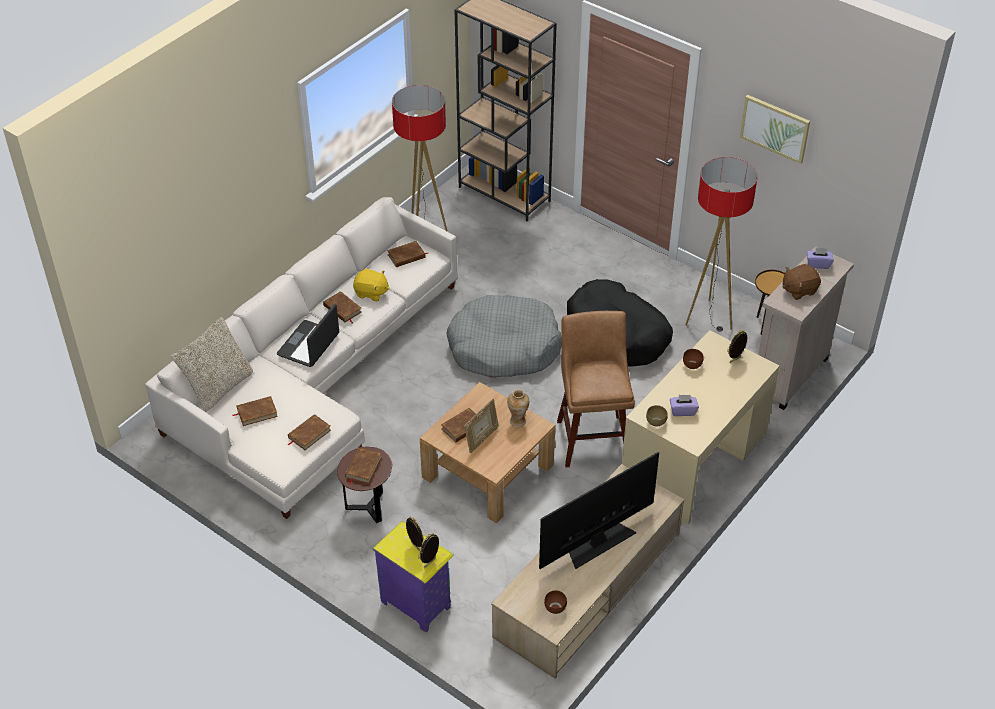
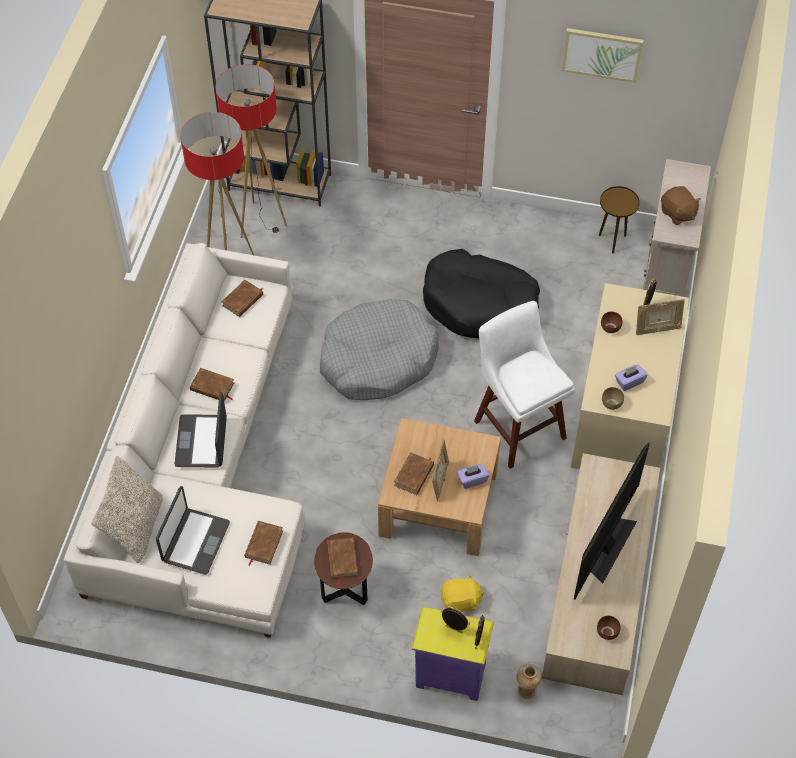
camera: 25 degrees left, 10 degrees up
(257, 412) = (195, 542): brown book -> laptop
(371, 293) = (230, 356): yellow plush toy -> yellow plush toy (461, 601)
(517, 421) = (463, 447): vase -> vase (526, 690)
(592, 438) = (518, 427): brown stool -> white stool
(708, 318) = (555, 253): floor lamp -> floor lamp (260, 222)
(733, 380) = (657, 330): none -> picture frame
(799, 290) = (677, 213): brown plush toy -> brown plush toy turned 75 degrees counterclockwise
(818, 264) = (679, 178): purple tissue box -> purple tissue box (472, 480)

